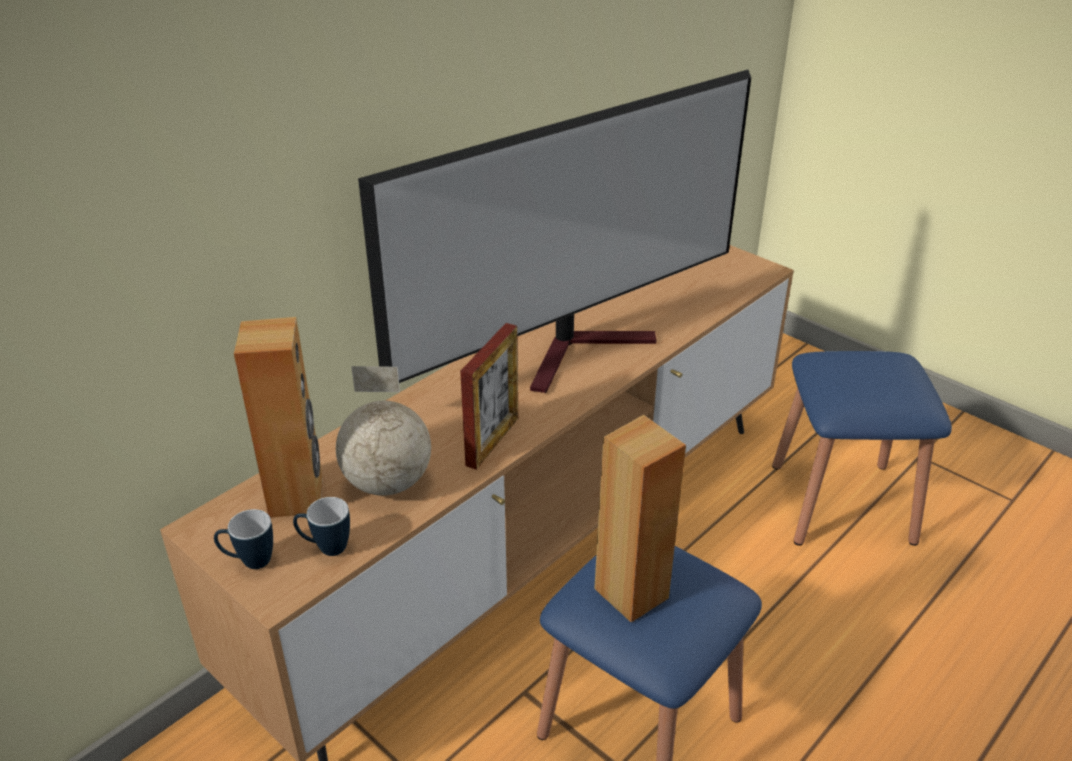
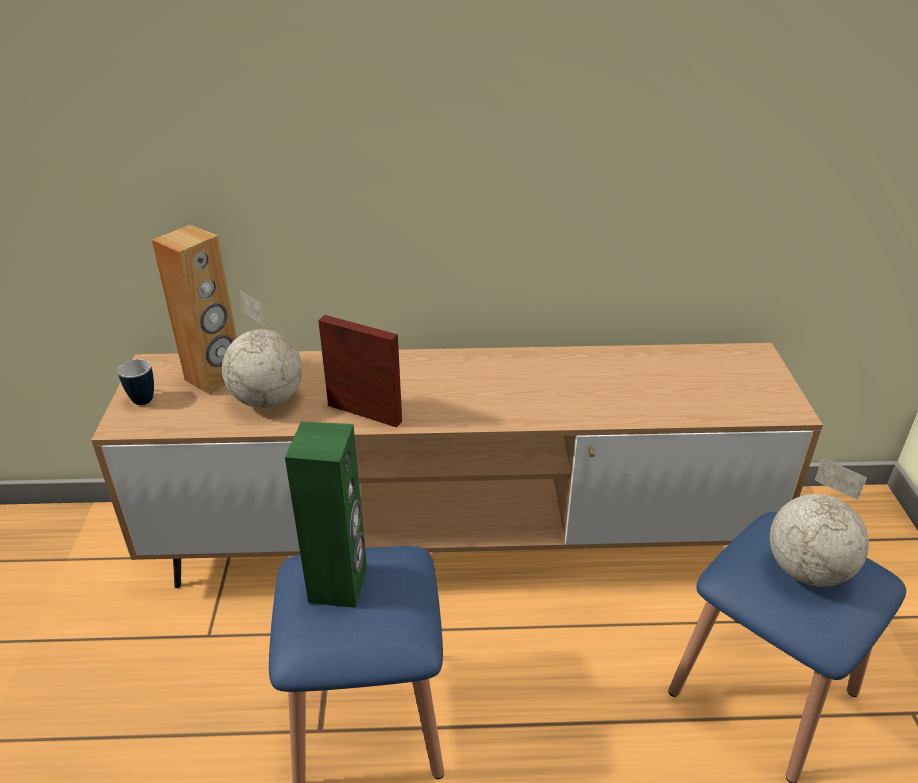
camera: 45 degrees right, 0 degrees up
(325, 548) = (181, 415): mug -> none
(492, 441) = (364, 413): picture frame -> picture frame turned 135 degrees counterclockwise
(582, 349) = (525, 388): television -> none
(632, 593) = (339, 584): brown speaker -> green speaker
(873, 376) = (806, 570): none -> globe

